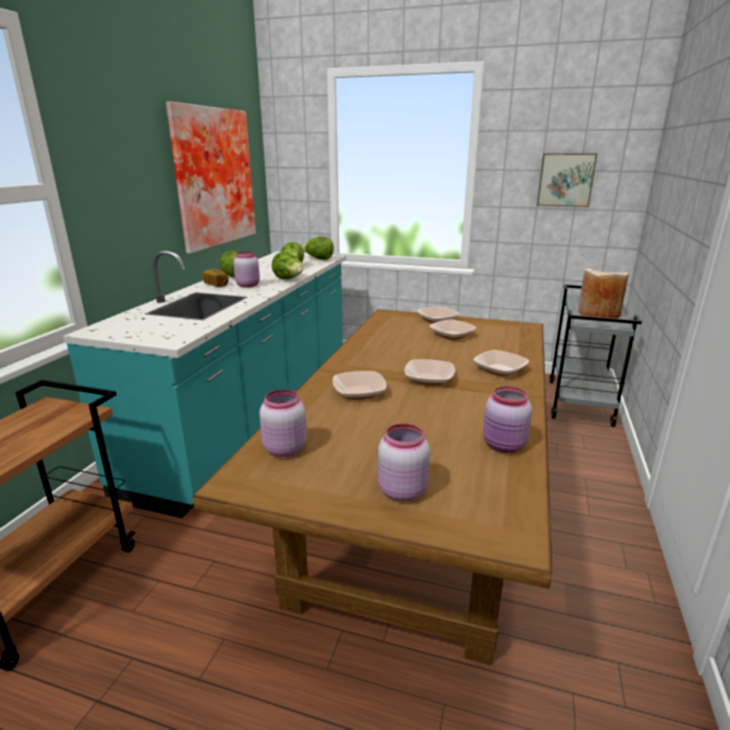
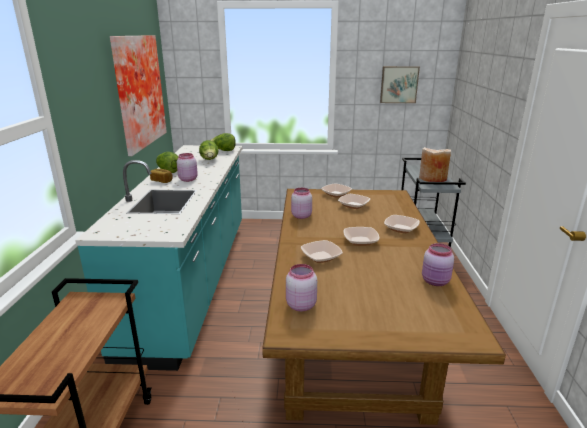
camera: 15 degrees left, 0 degrees up
(289, 279) = (216, 171): lettuce -> none
(401, 490) = (394, 321): pink jar -> pink jar (300, 216)

